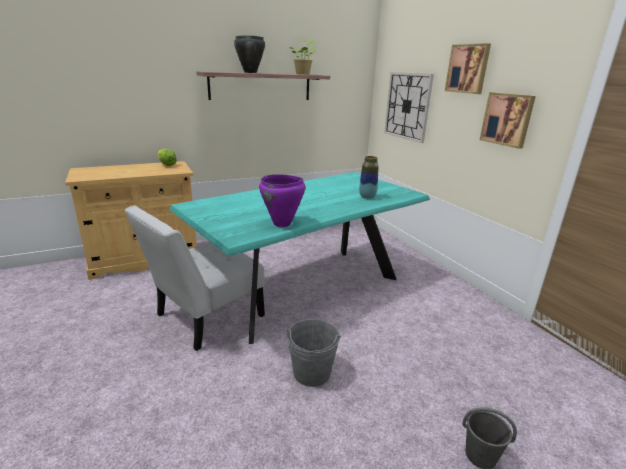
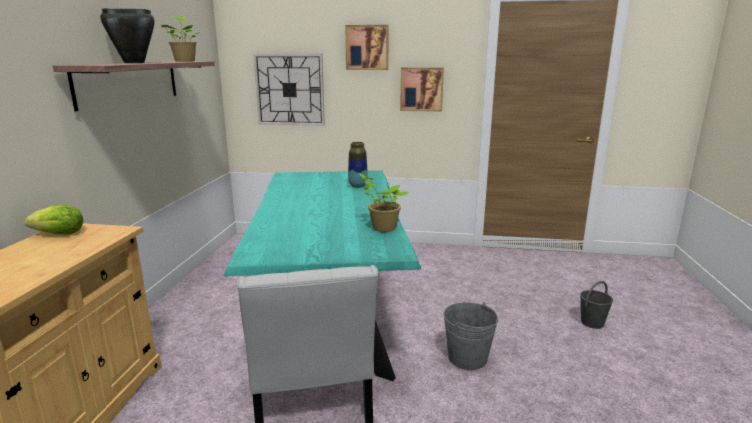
camera: 55 degrees left, 5 degrees down
(282, 224) = (382, 228): purple cooking pot -> potted plant

